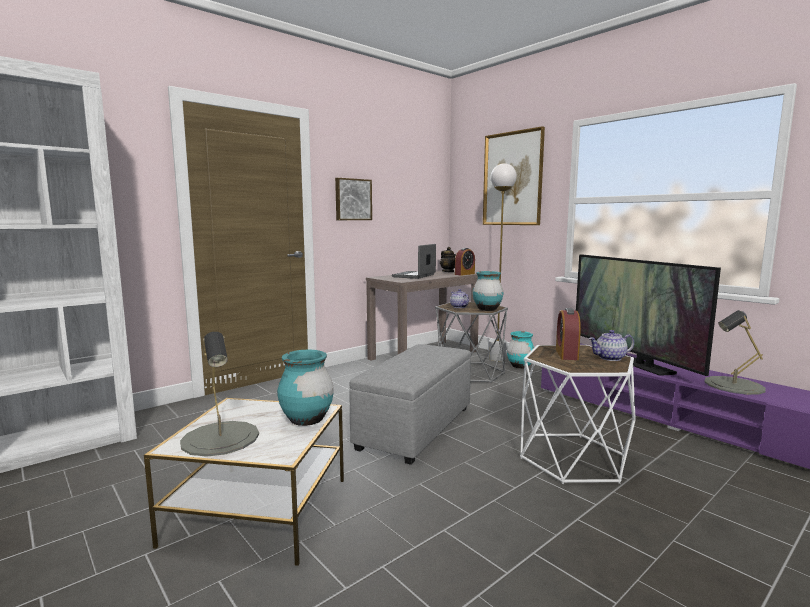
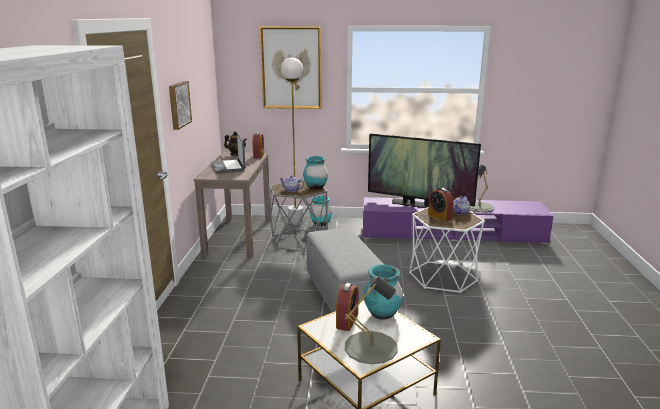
camera: 45 degrees left, 10 degrees up
(265, 411) = (347, 321): none -> alarm clock

